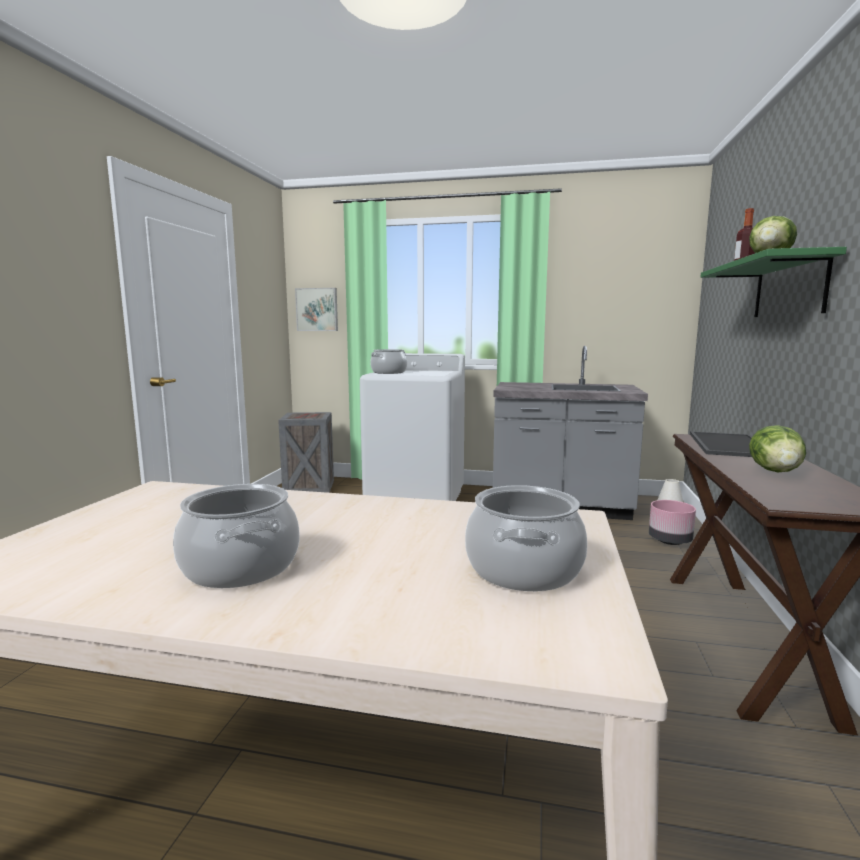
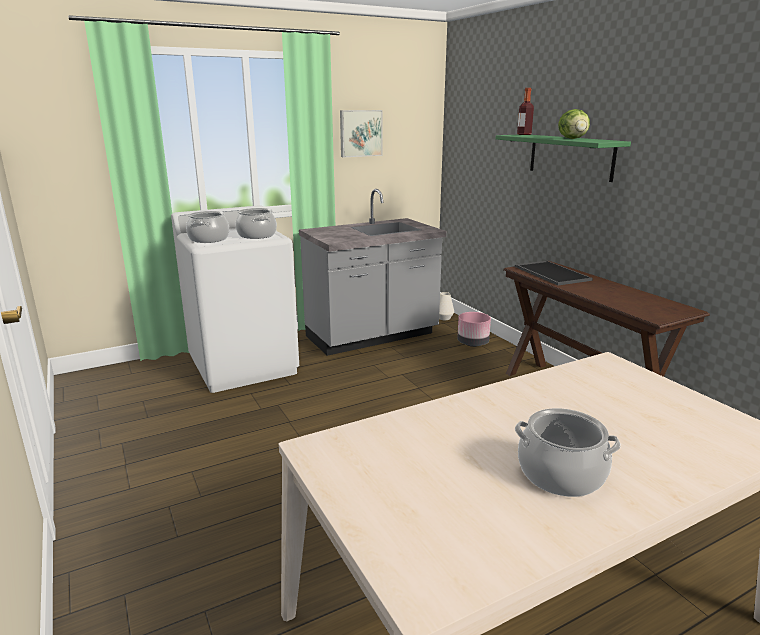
camera: 40 degrees left, 10 degrees up
(308, 487) = (101, 387): crate -> none
(317, 309) = (55, 162): picture -> picture (360, 133)
(523, 569) = (664, 407): cooking pot -> cooking pot (256, 235)
(775, 471) = (611, 292): lettuce -> none

